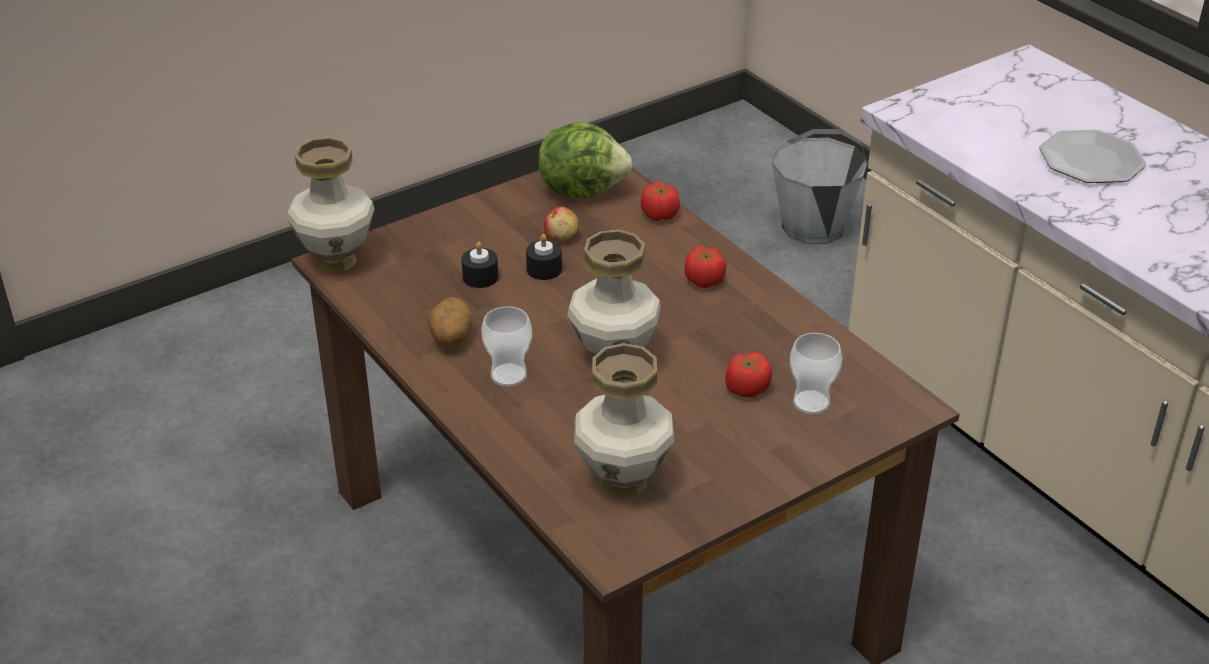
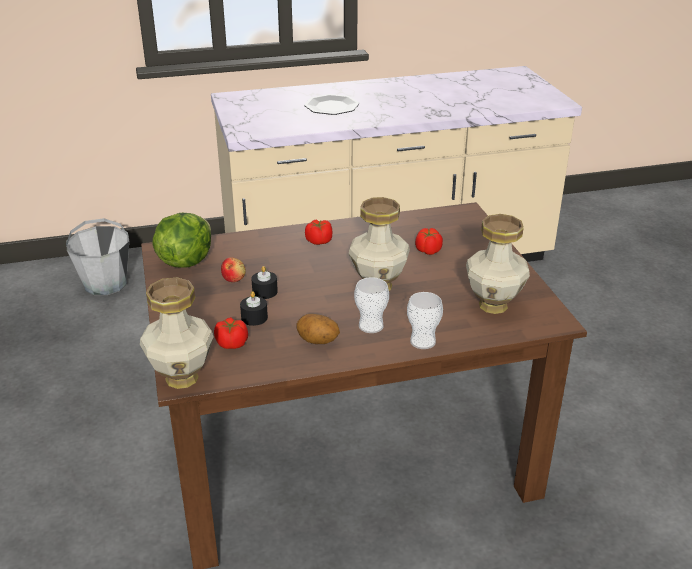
camera: 70 degrees left, 5 degrees down
(660, 214) = (238, 240): tomato -> tomato (231, 343)
(811, 402) = (449, 236): cup -> cup (422, 341)

